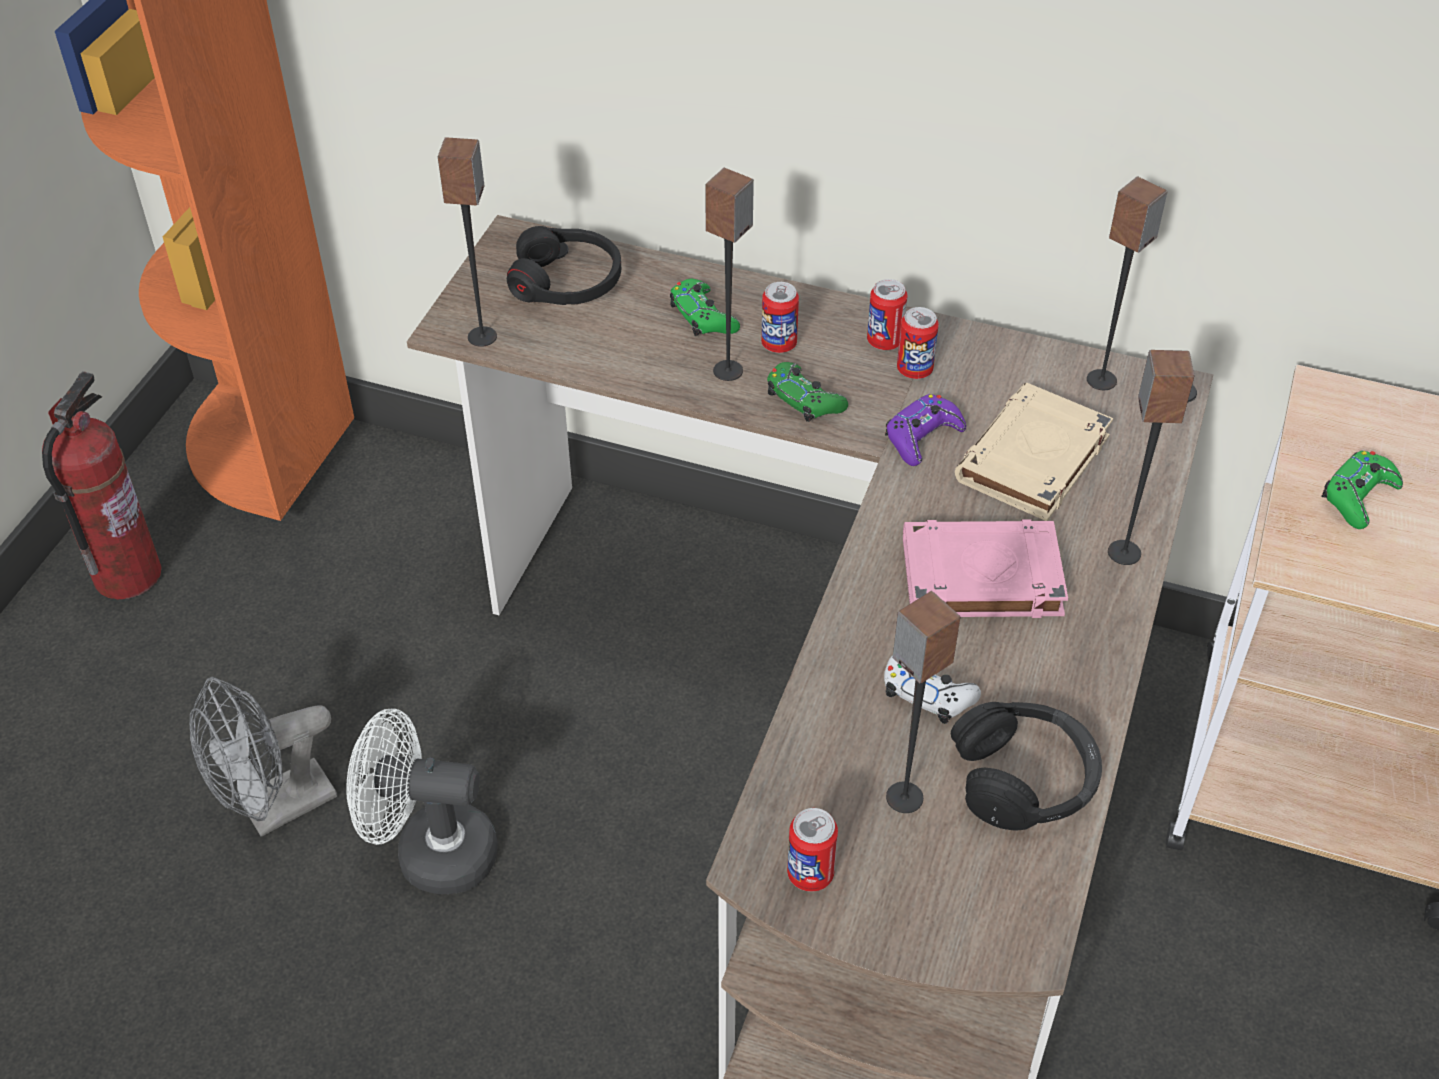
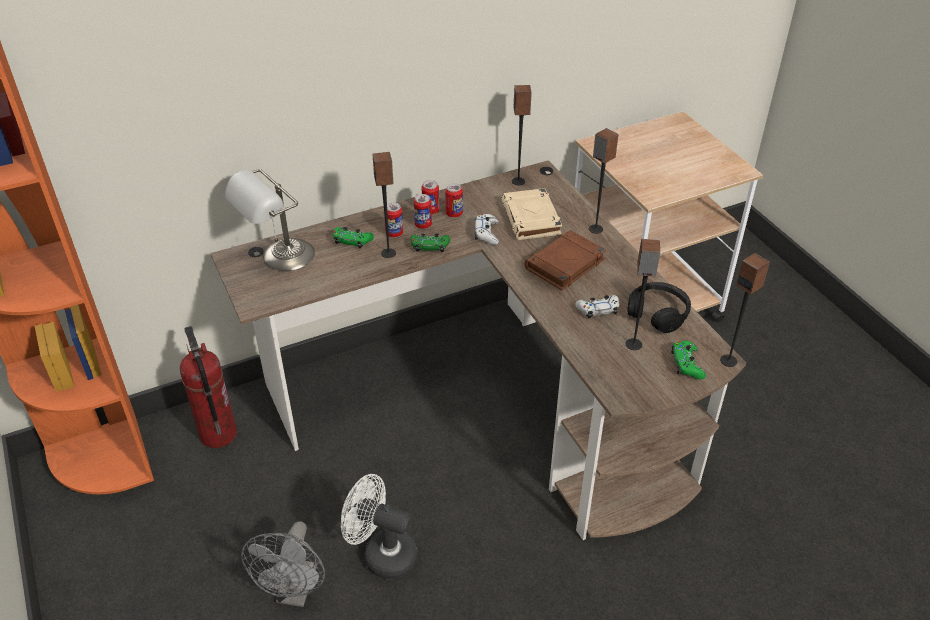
camera: 45 degrees left, 5 degrees down
(127, 574) = (93, 560): fire extinguisher -> fire extinguisher (217, 434)
(430, 852) = (382, 554): white fan -> white fan turned 60 degrees clockwise
(483, 337) = (272, 299): speaker -> speaker (729, 360)
(567, 281) = (279, 259): black headphones -> white table lamp
(810, 874) = (639, 387): can -> can (423, 225)
(922, 437) = (486, 233): purple game controller -> white game controller
(979, 577) = (564, 264): pink book -> brown book
(1358, 496) = (643, 168): green game controller -> green game controller (687, 364)

